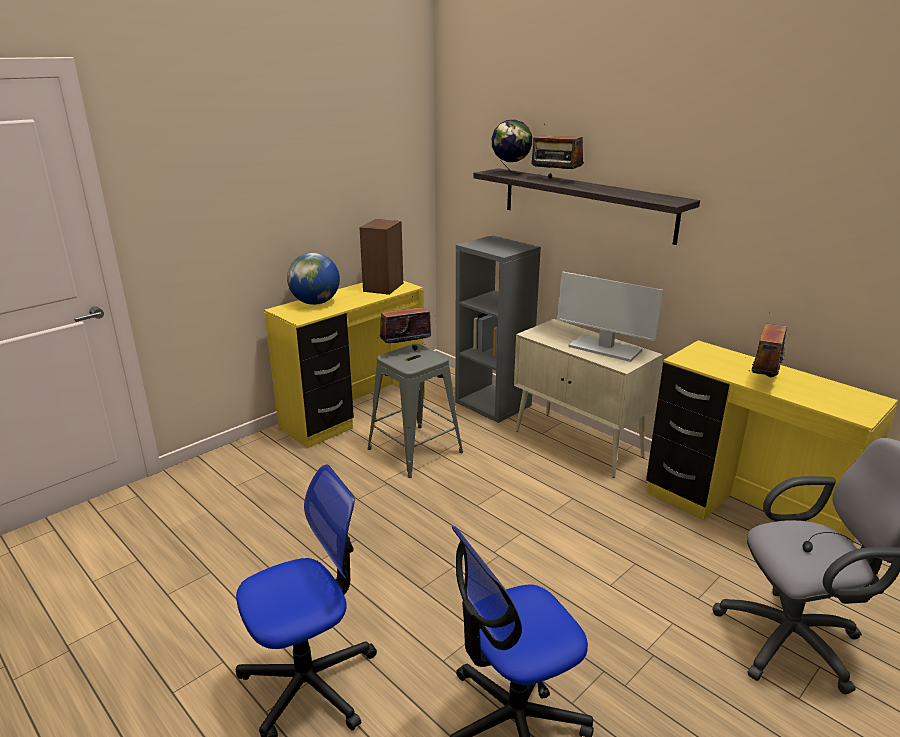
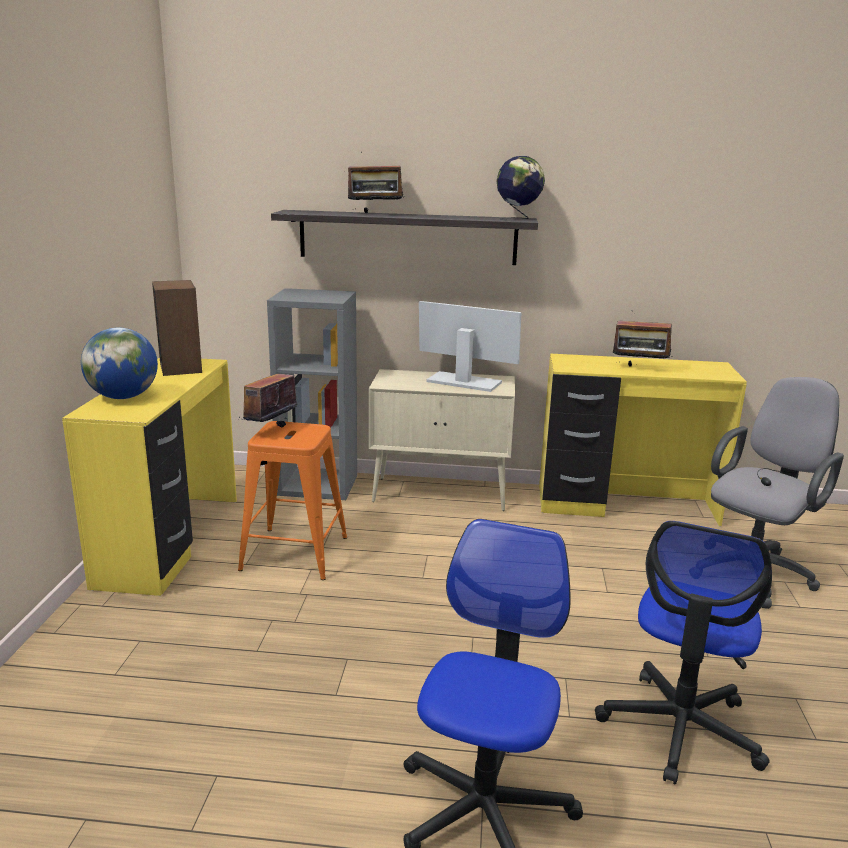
camera: 40 degrees left, 5 degrees down
(415, 450) = (294, 553): grey stool -> orange stool
(510, 173) = (313, 212): globe -> globe (518, 219)
(604, 348) = (464, 382): monitor -> monitor turned 150 degrees counterclockwise
(762, 380) = (639, 369): radio -> radio turned 60 degrees counterclockwise

